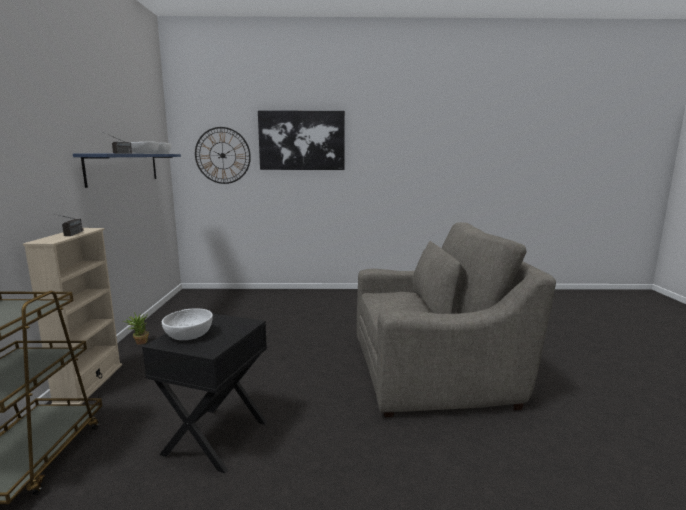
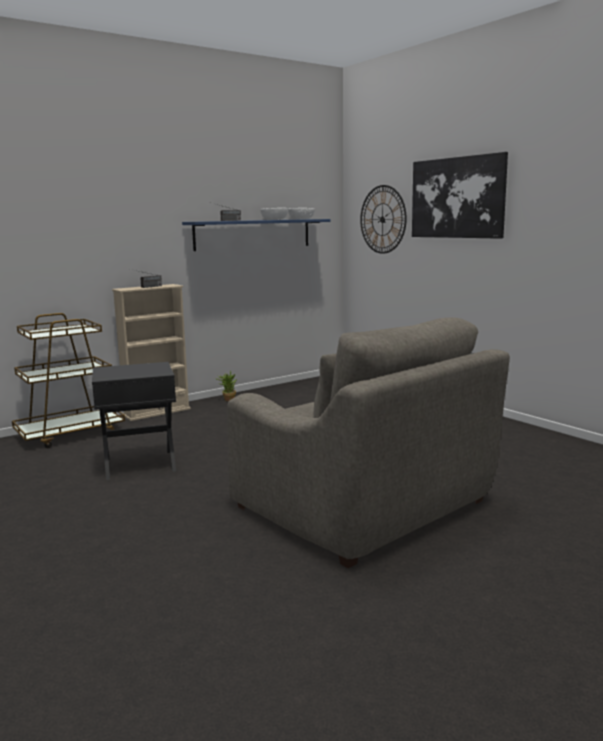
camera: 55 degrees right, 0 degrees up
(189, 335) = (121, 369): white bowl -> none

